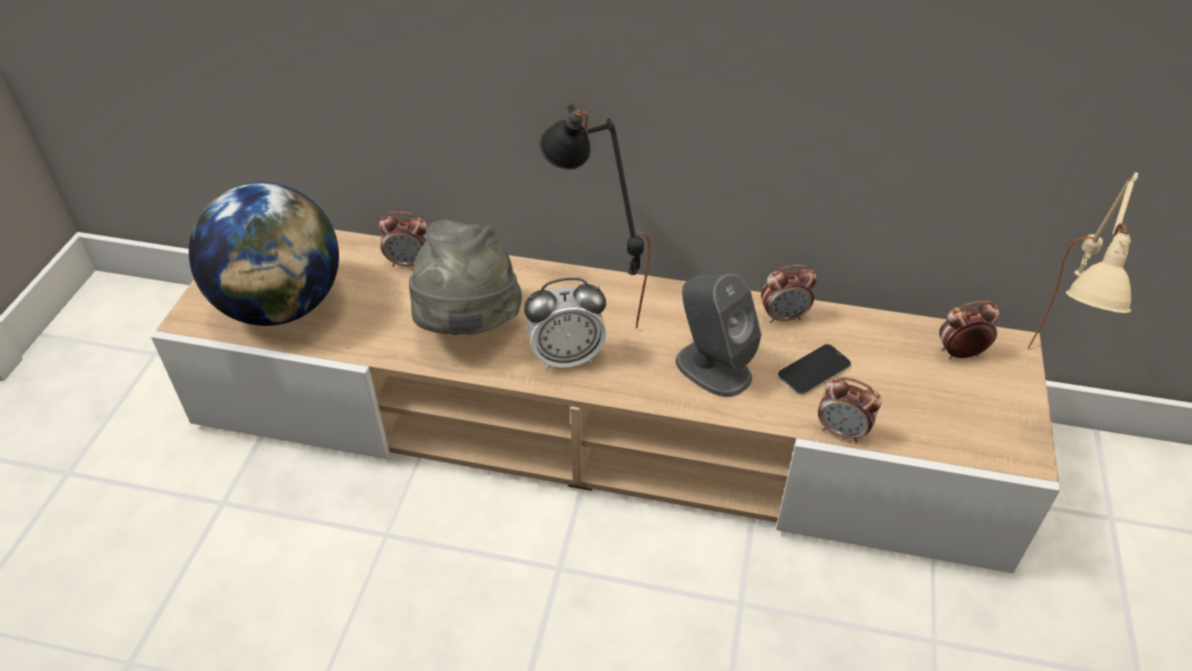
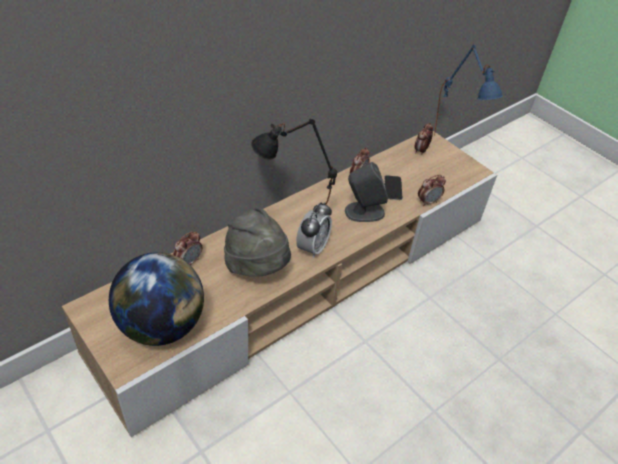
camera: 55 degrees left, 0 degrees up
(1041, 389) = (454, 146): beige table lamp -> blue table lamp

